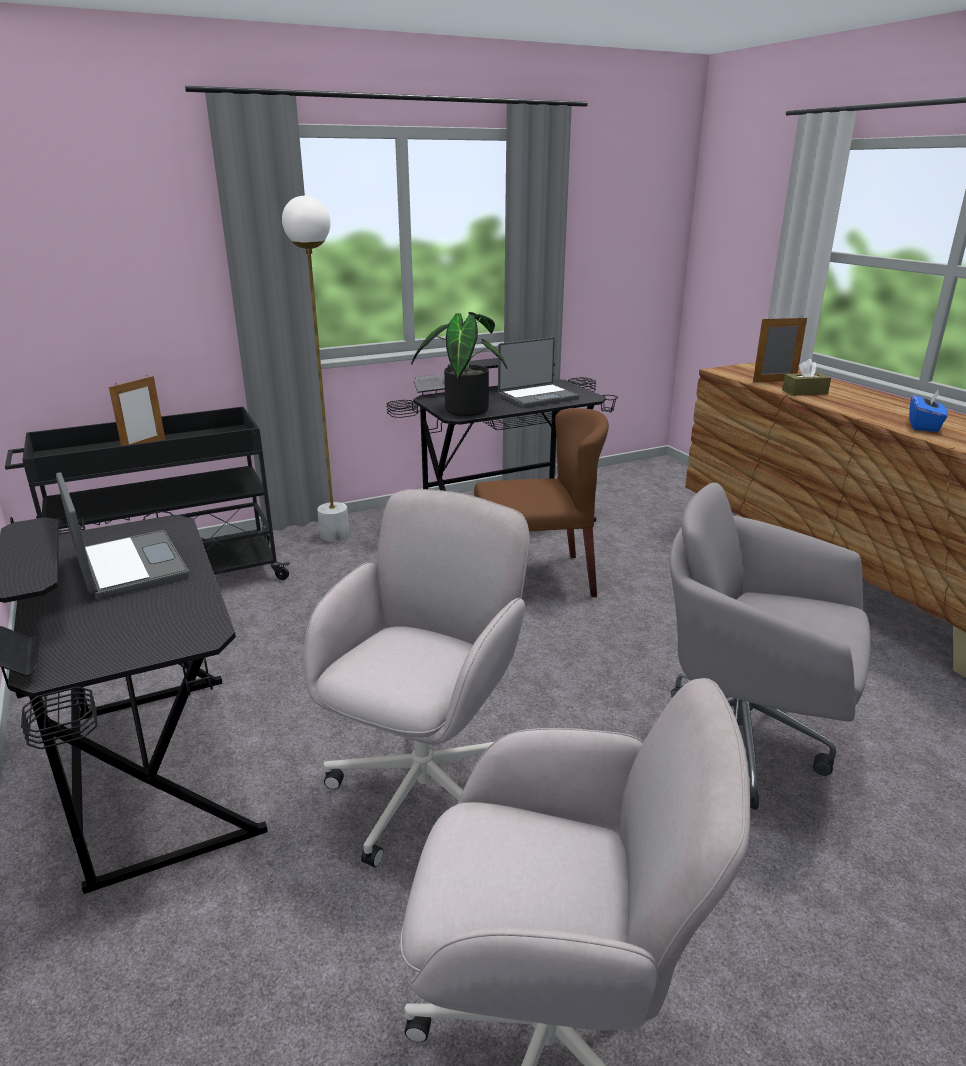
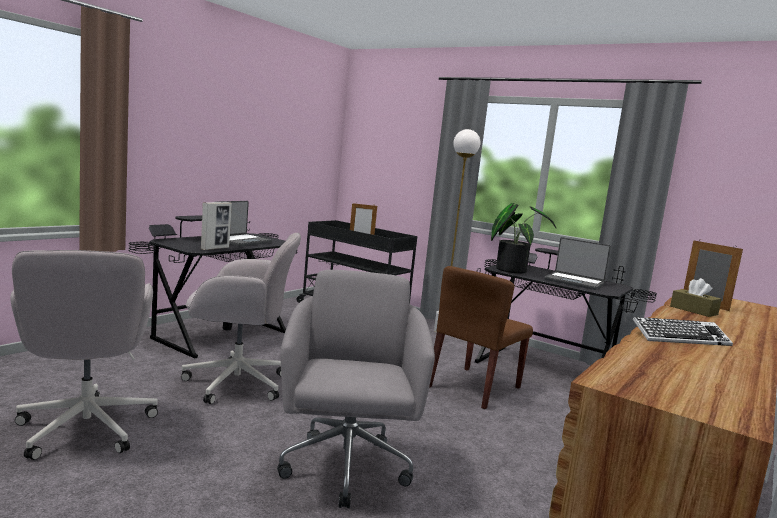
camera: 60 degrees right, 15 degrees down
(193, 609) = (215, 248): none -> picture frame
(536, 578) = (474, 387): brown chair -> brown chair turned 75 degrees clockwise
(924, 426) = (680, 338): blue tissue box -> keyboard

